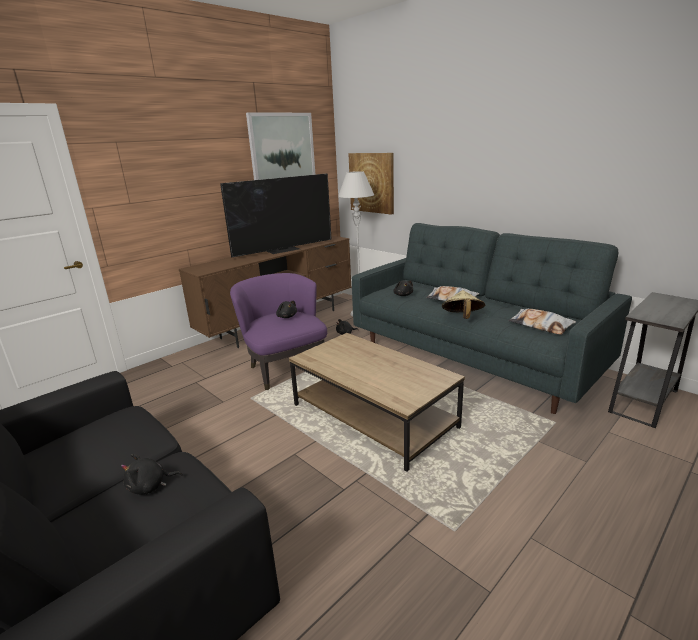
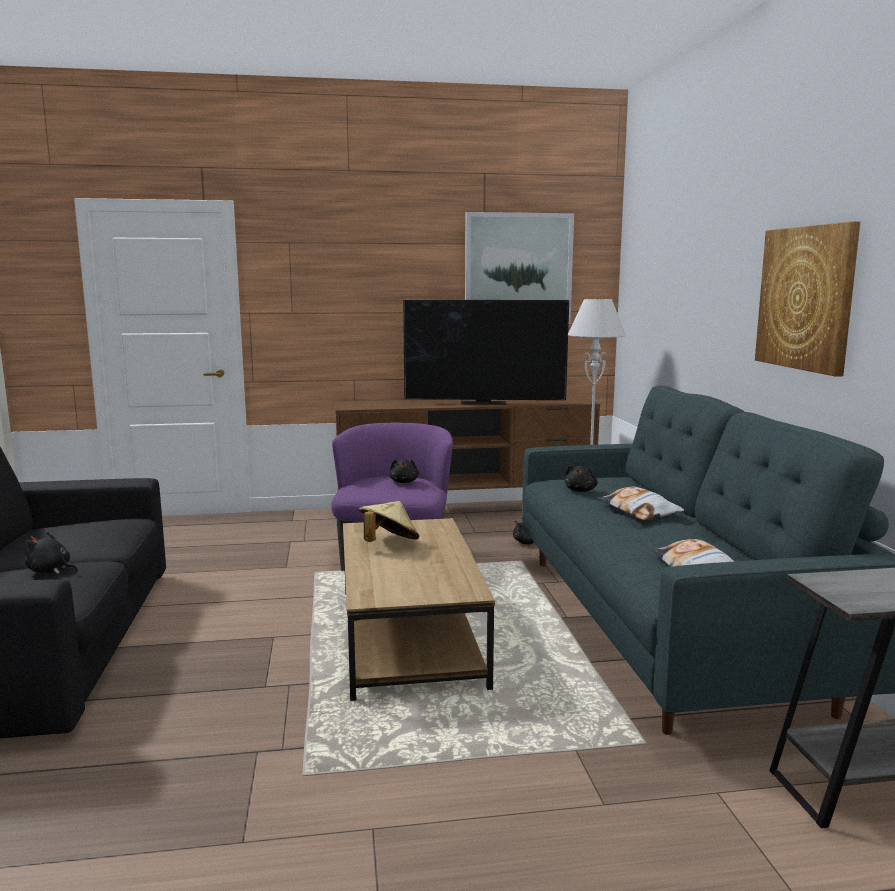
camera: 35 degrees right, 10 degrees down
(372, 183) = (646, 320): picture -> picture (806, 298)
(462, 318) = (597, 532): beige hat -> beige hat (388, 543)

